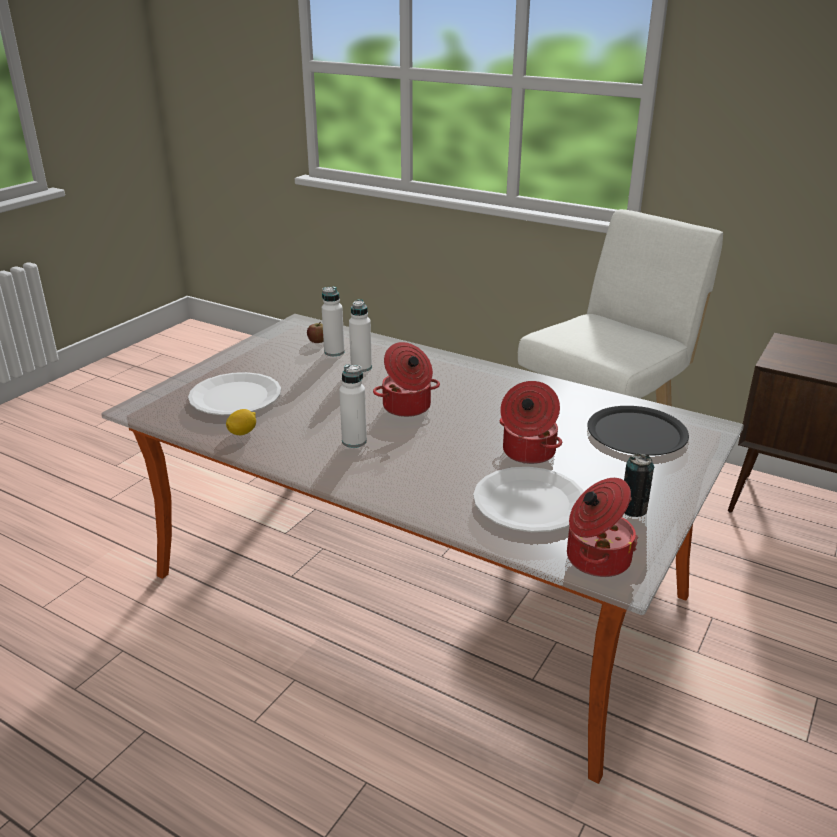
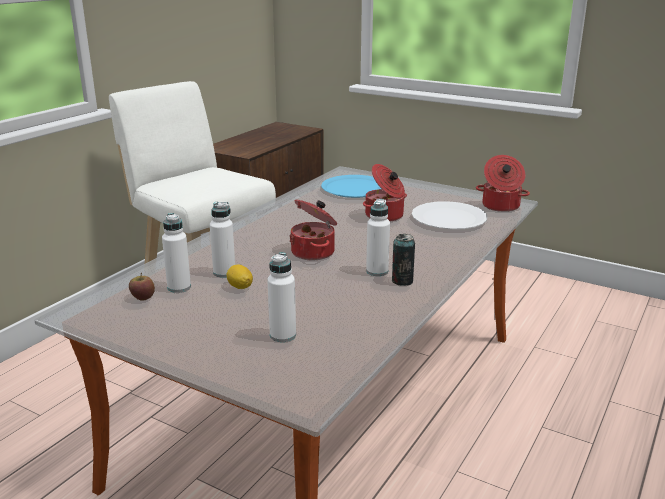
camera: 90 degrees left, 5 degrees down
(235, 396) = (283, 335): white plate -> white bottle
(242, 432) = (365, 323): lemon -> lemon (240, 287)
(633, 509) = (447, 195): can -> can (402, 281)
(637, 433) = (354, 188): black plate -> blue plate

